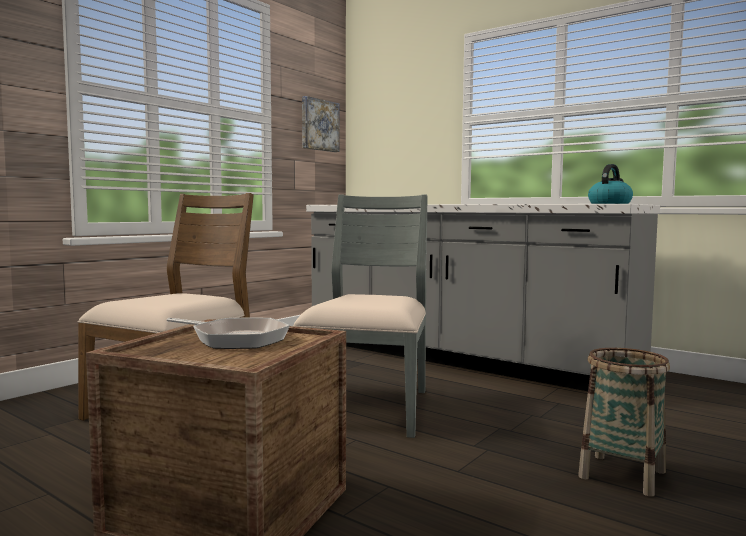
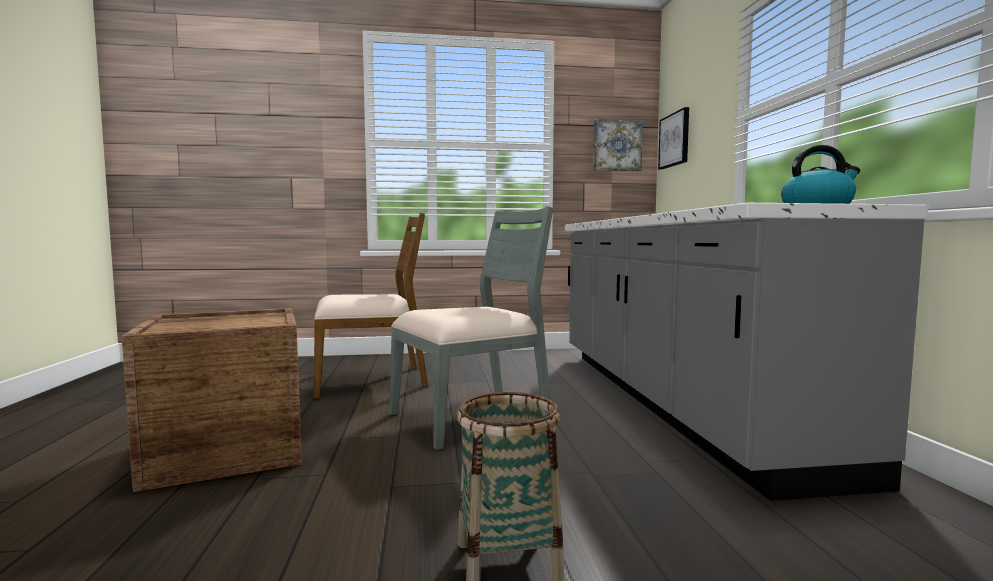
camera: 45 degrees right, 0 degrees up
(235, 339) = (241, 320): frying pan -> none
(375, 127) = (675, 140): none -> picture

